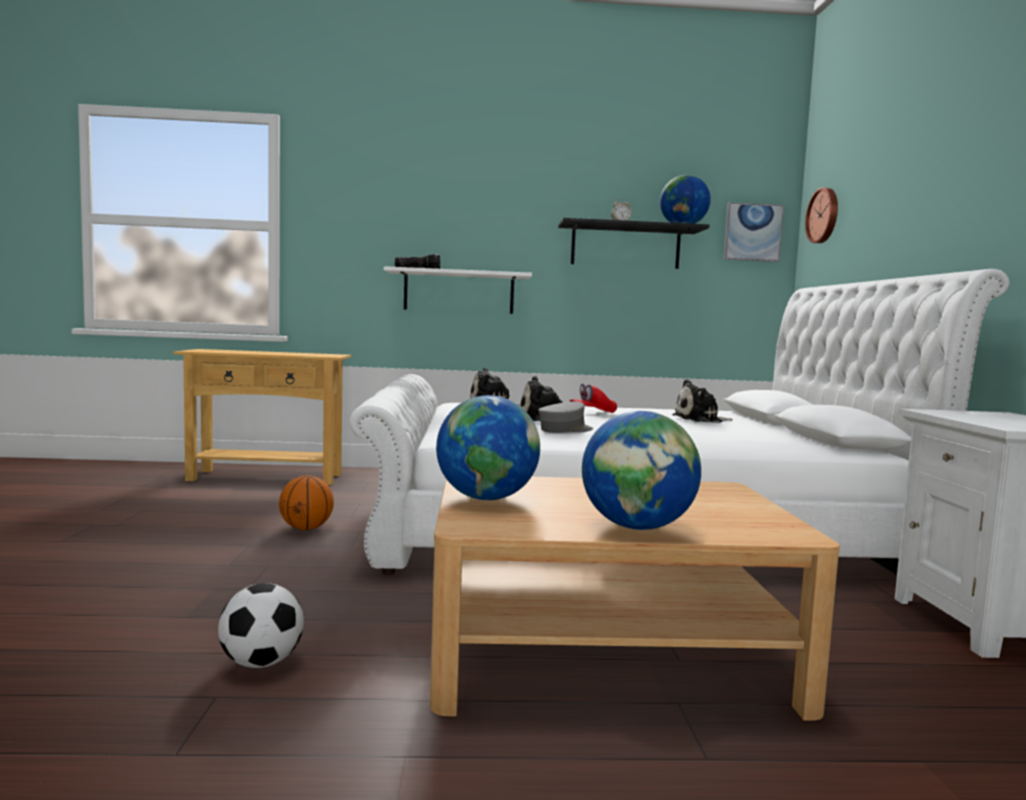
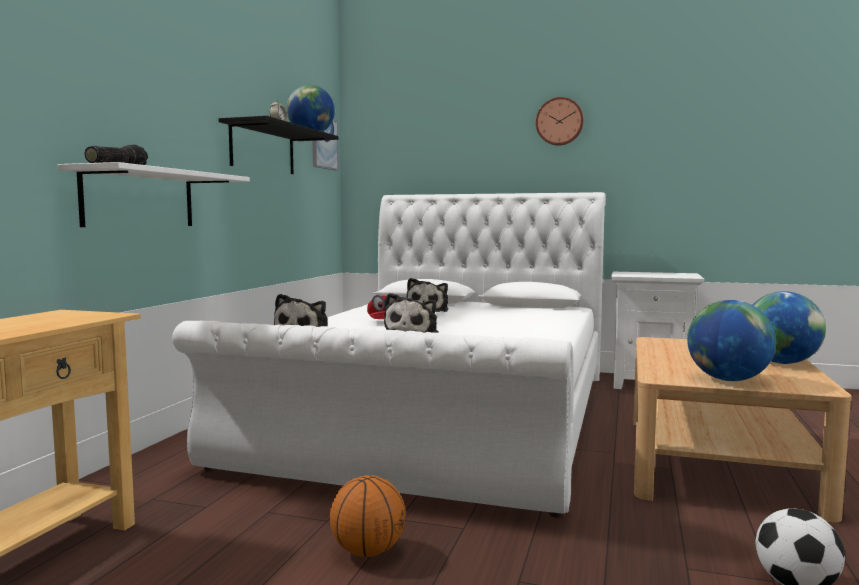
camera: 70 degrees left, 0 degrees up
(565, 430) = (488, 335): grey cap -> none
(824, 215) = (383, 137): wall clock -> wall clock (559, 121)

